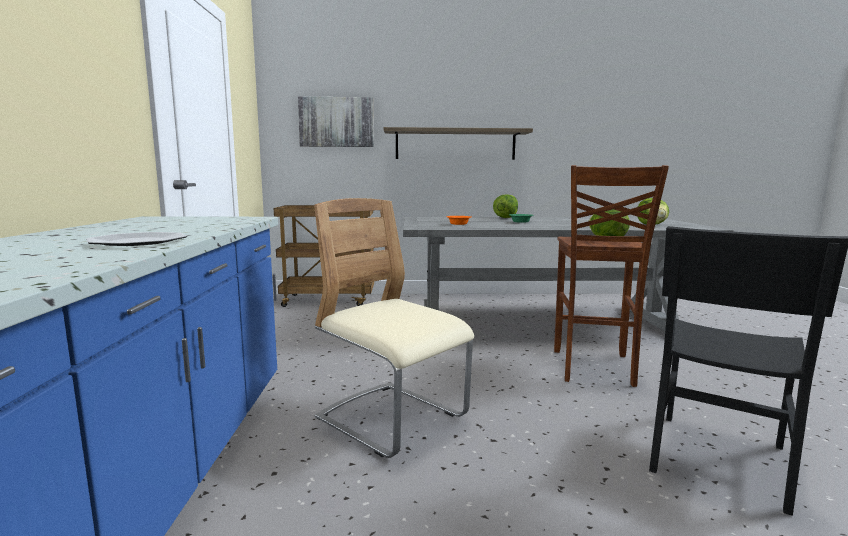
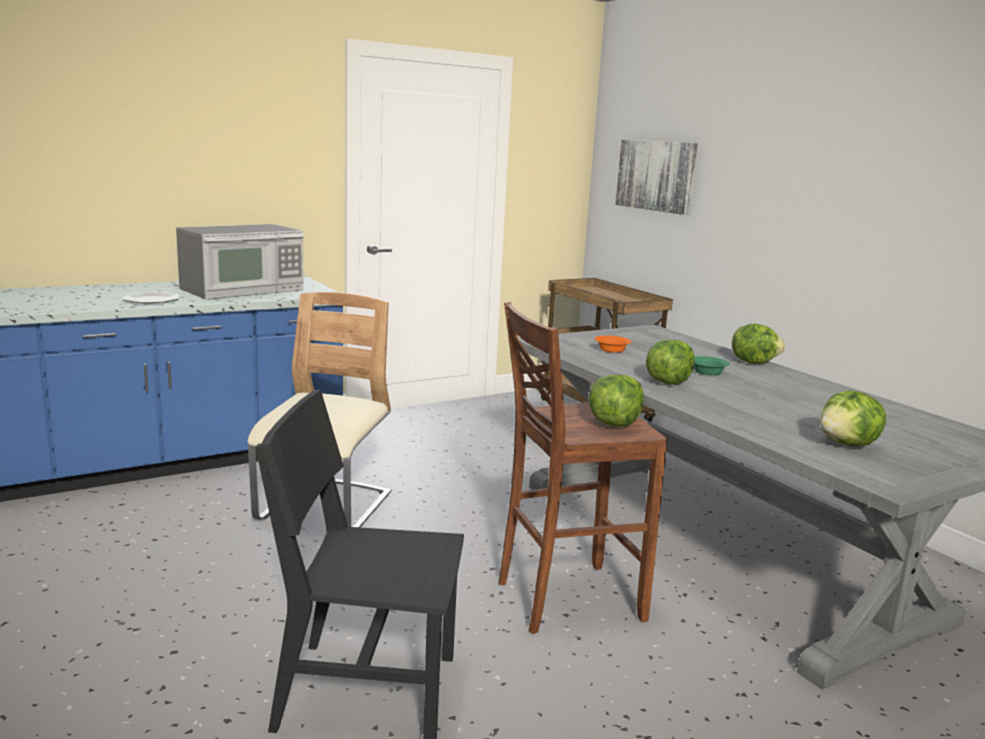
camera: 60 degrees right, 5 degrees up
(169, 225) = (244, 289): none -> microwave
(455, 144) = (788, 225): shelf -> none
(537, 226) = (667, 382): none -> lettuce

